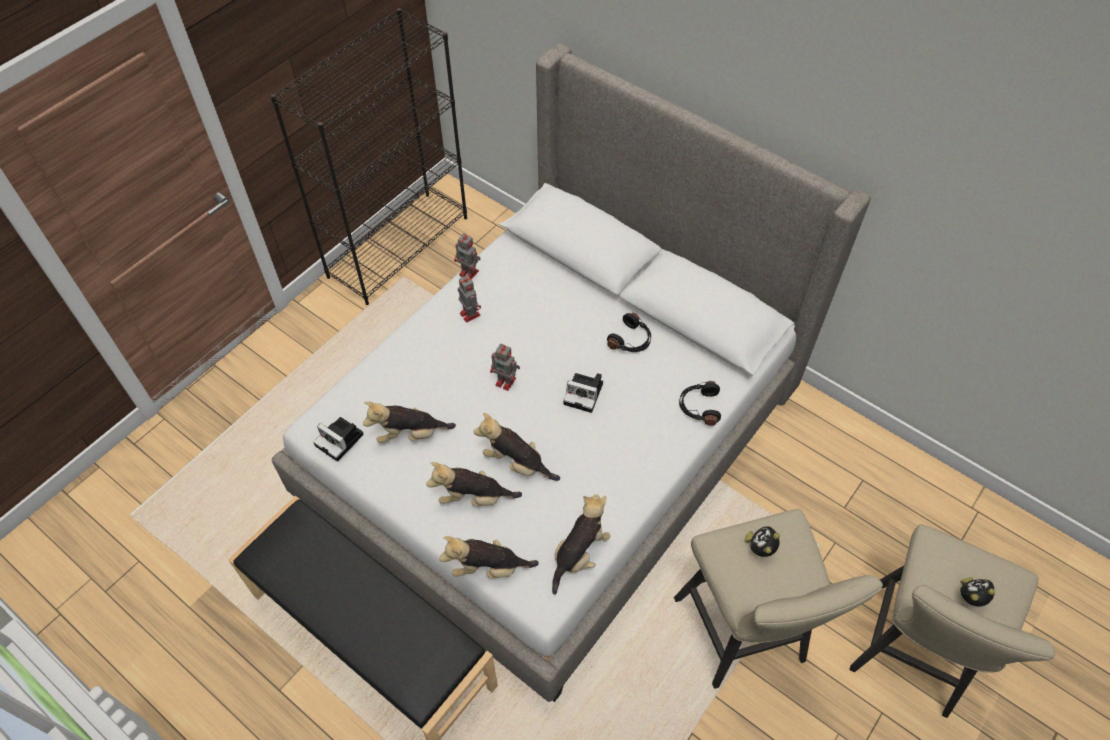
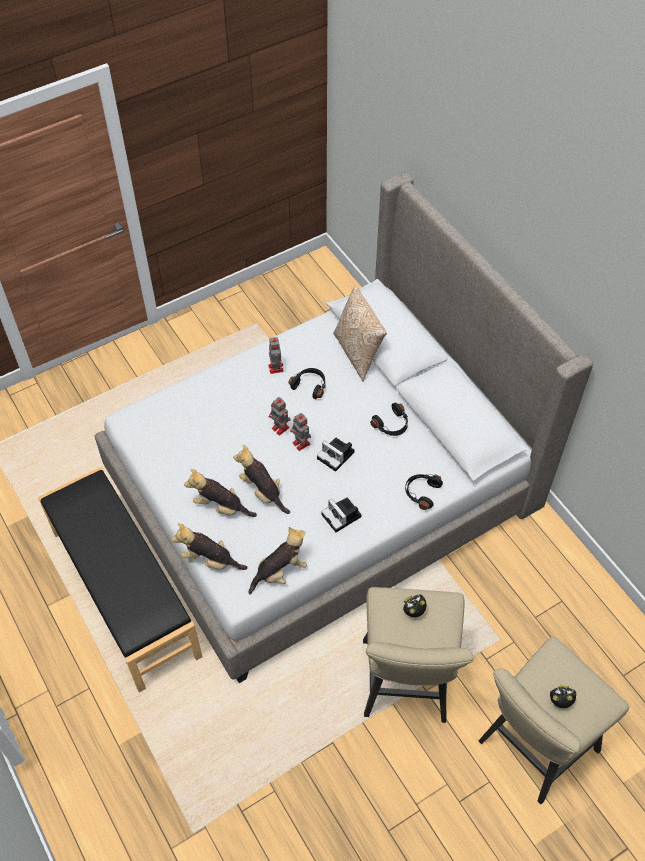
camera: 20 degrees right, 0 degrees up
(341, 440) = (142, 435): camera -> camera (342, 516)
(399, 246) = (262, 297): black bookcase -> none
(410, 434) = (194, 446): plush toy -> none
(469, 273) = (289, 336): toy robot -> toy robot (302, 444)
(518, 322) = (310, 385): none -> black headphones
(557, 271) = (358, 353): none -> pillow

